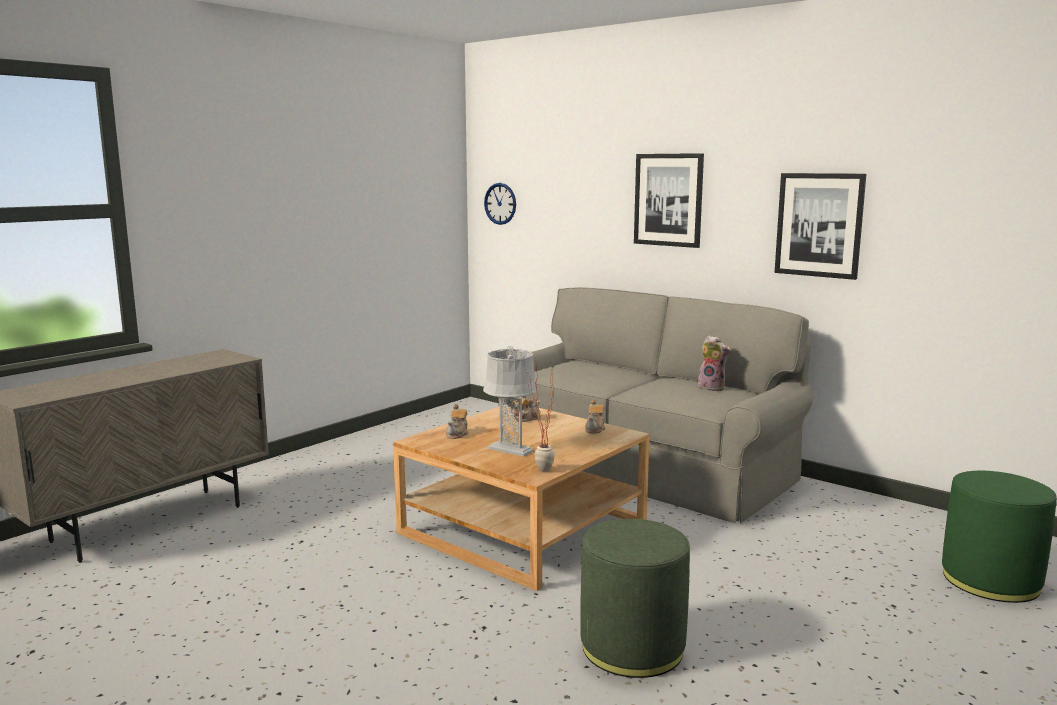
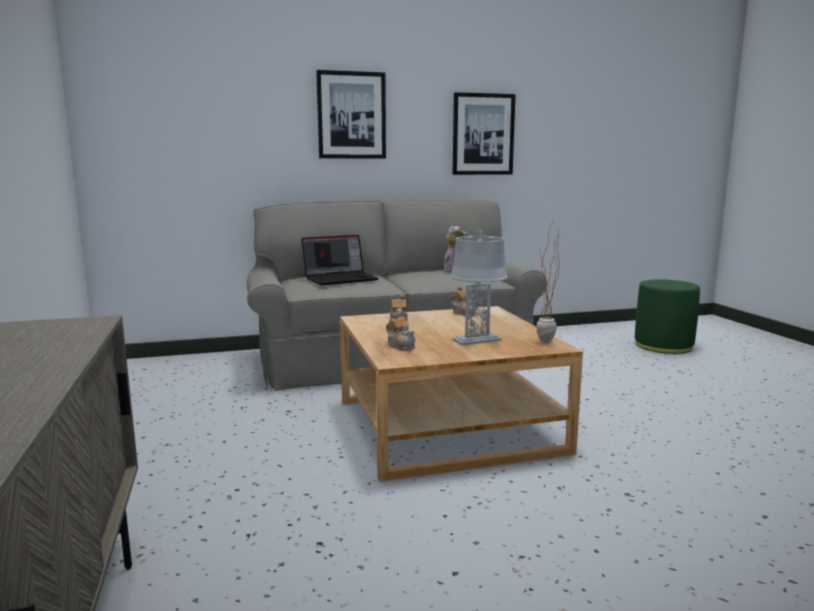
camera: 55 degrees left, 0 degrees up
(500, 203) = (129, 121): wall clock -> none
(587, 369) = (341, 279): none -> laptop
(632, 647) = (695, 449): green ottoman -> none

